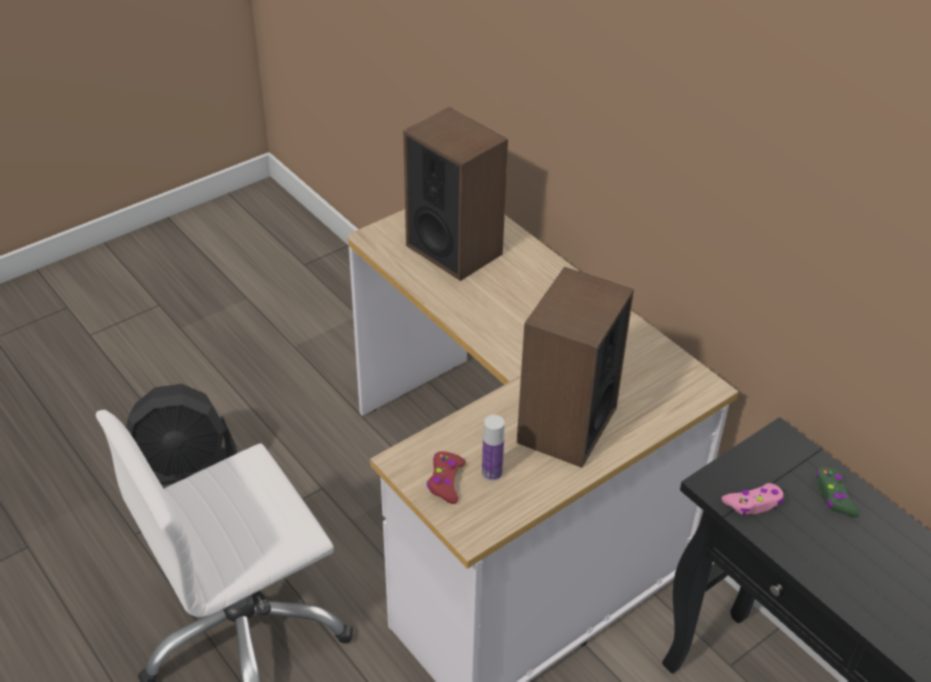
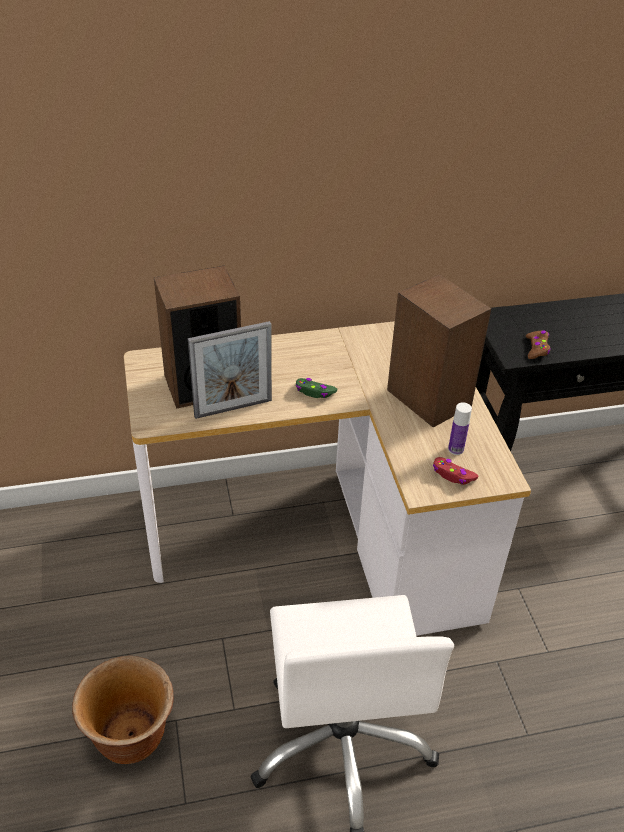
camera: 65 degrees left, 0 degrees up
(184, 469) = (132, 737): black fan -> brown planter
(433, 281) = (233, 408): none -> picture frame
(753, 503) = (537, 348): pink game controller -> brown game controller
(834, 496) = (544, 317): green game controller -> green game controller (314, 392)

